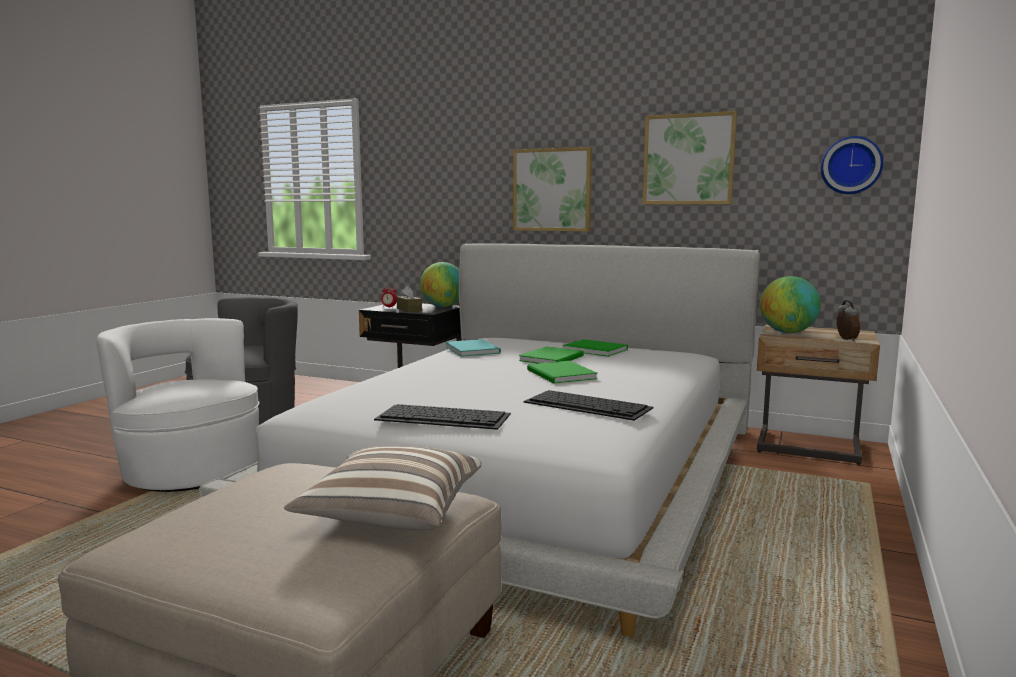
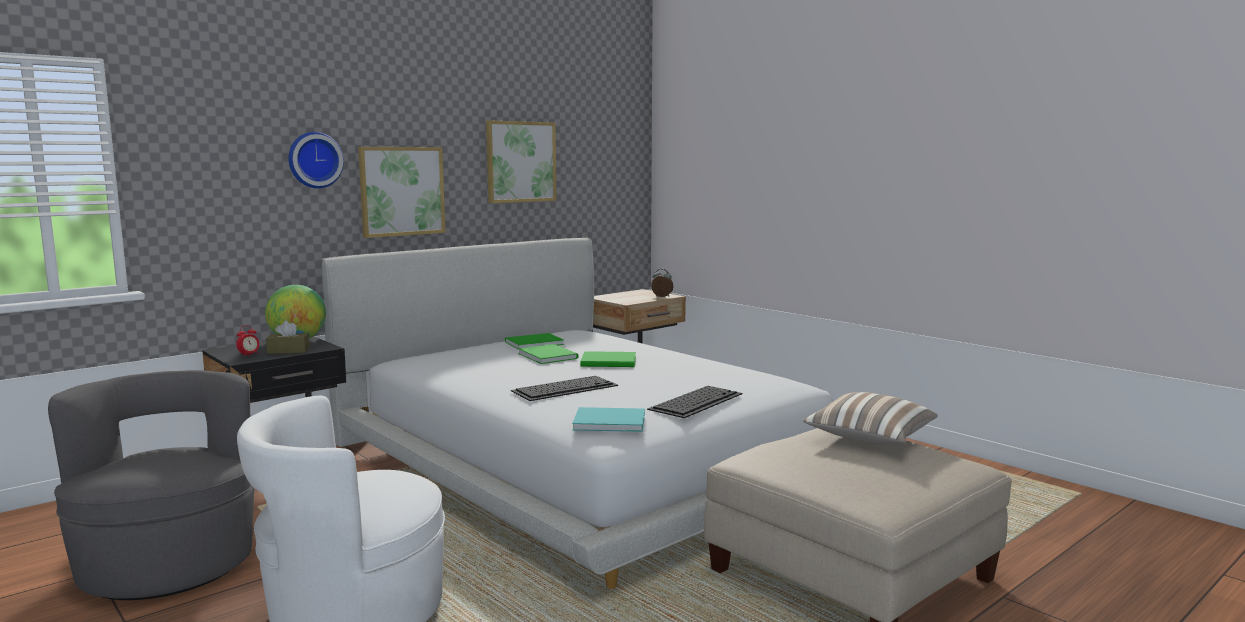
camera: 65 degrees left, 0 degrees up
(473, 349) = (467, 368): turquoise book -> turquoise book (607, 421)
(588, 405) = (706, 369): keyboard -> keyboard (565, 388)
(787, 332) = (622, 299): globe -> none
(851, 165) = (620, 169): wall clock -> wall clock (314, 160)

